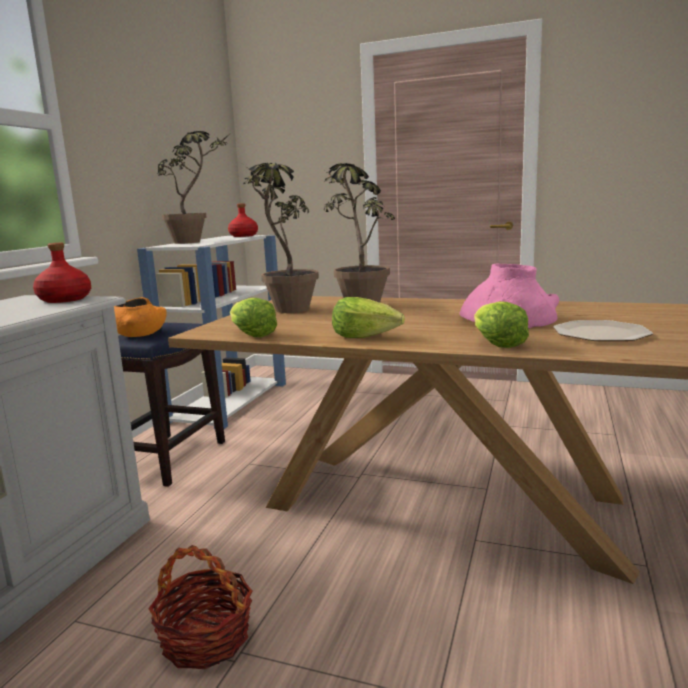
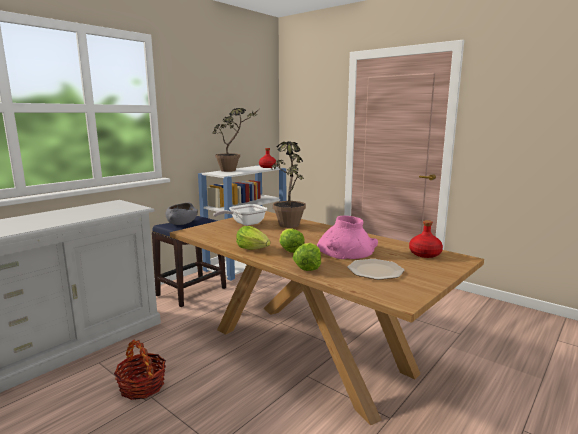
camera: 20 degrees right, 0 degrees up
(65, 299) = (128, 206): red bottle -> red bottle (425, 254)
(140, 333) = (182, 222): orange bowl -> grey bowl
(251, 334) = (205, 237): lettuce -> lettuce (290, 249)
(286, 312) = (244, 224): potted plant -> frying pan

